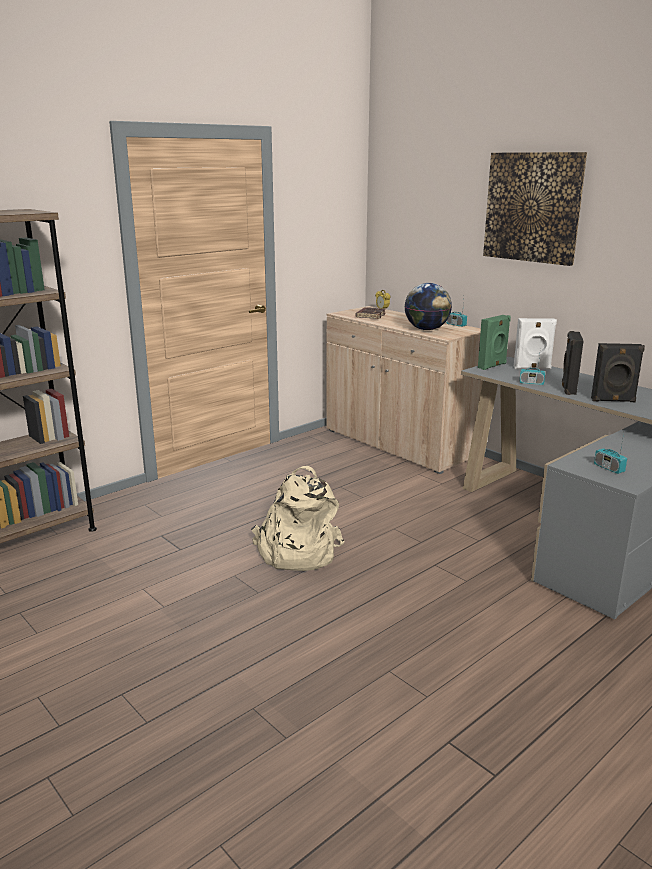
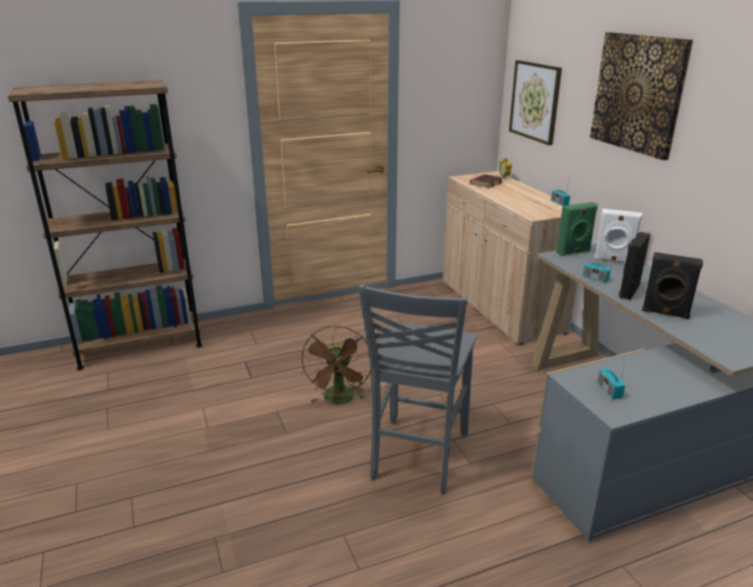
camera: 20 degrees right, 5 degrees up
(296, 552) = (340, 400): beige backpack -> brown fan
(410, 229) = (535, 101): none -> picture
(412, 586) = (417, 456): none -> grey chair
(426, 329) = (524, 205): globe -> none

